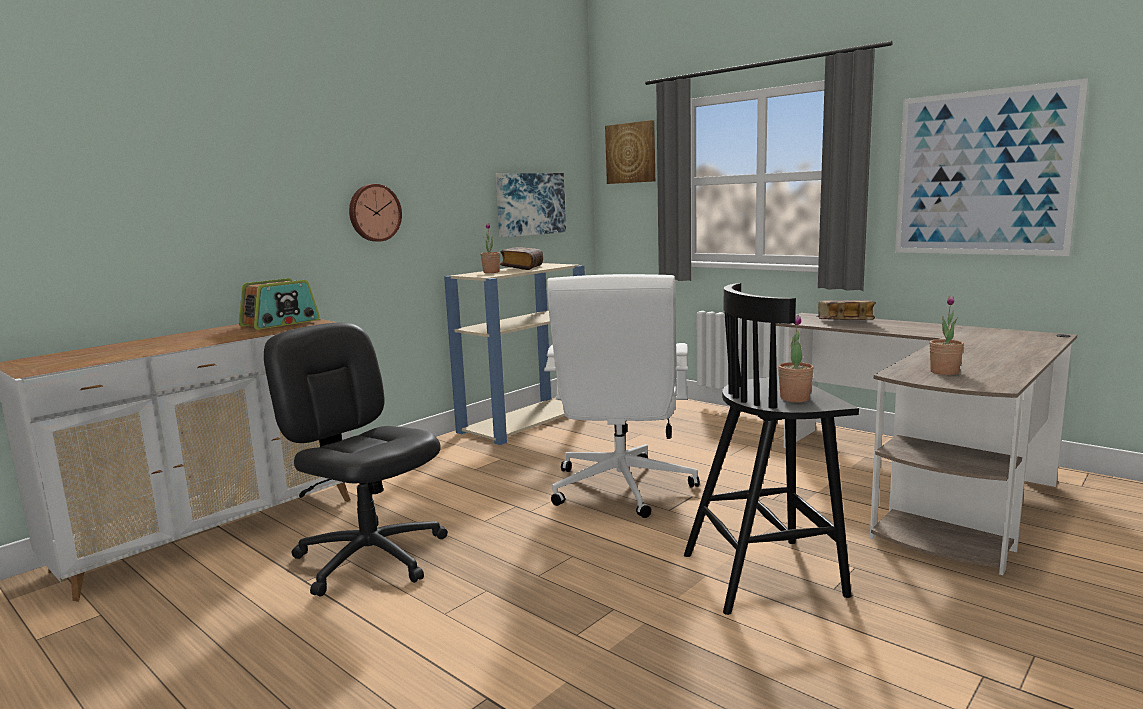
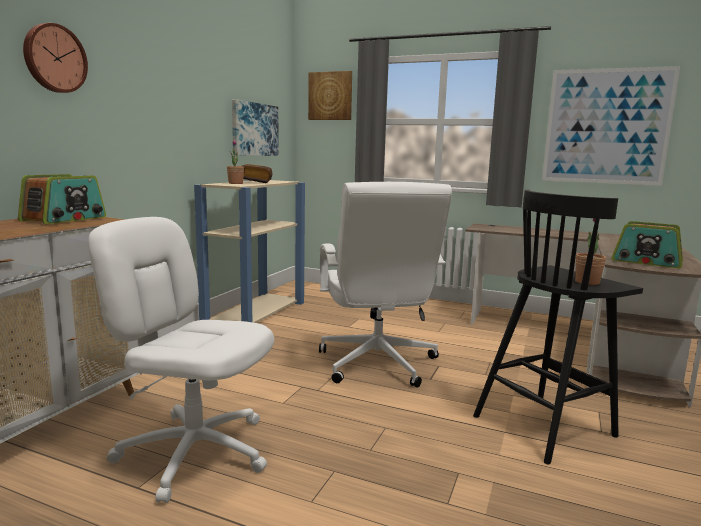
camera: 20 degrees left, 0 degrees up
(371, 556) = (195, 451): black office chair -> white office chair
(374, 213) = (138, 120): wall clock -> wall clock (54, 58)
(845, 322) = (516, 229): book -> none
(944, 372) = (646, 261): potted plant -> radio

